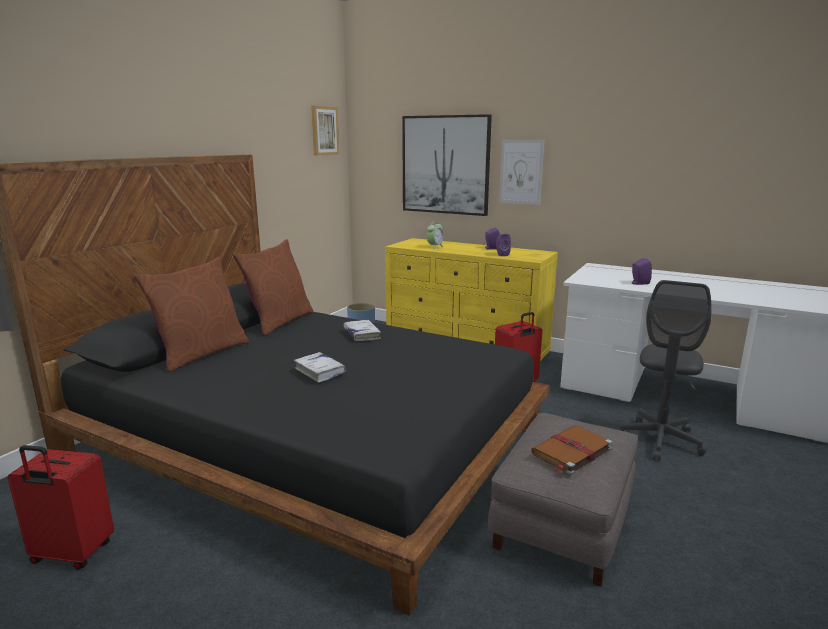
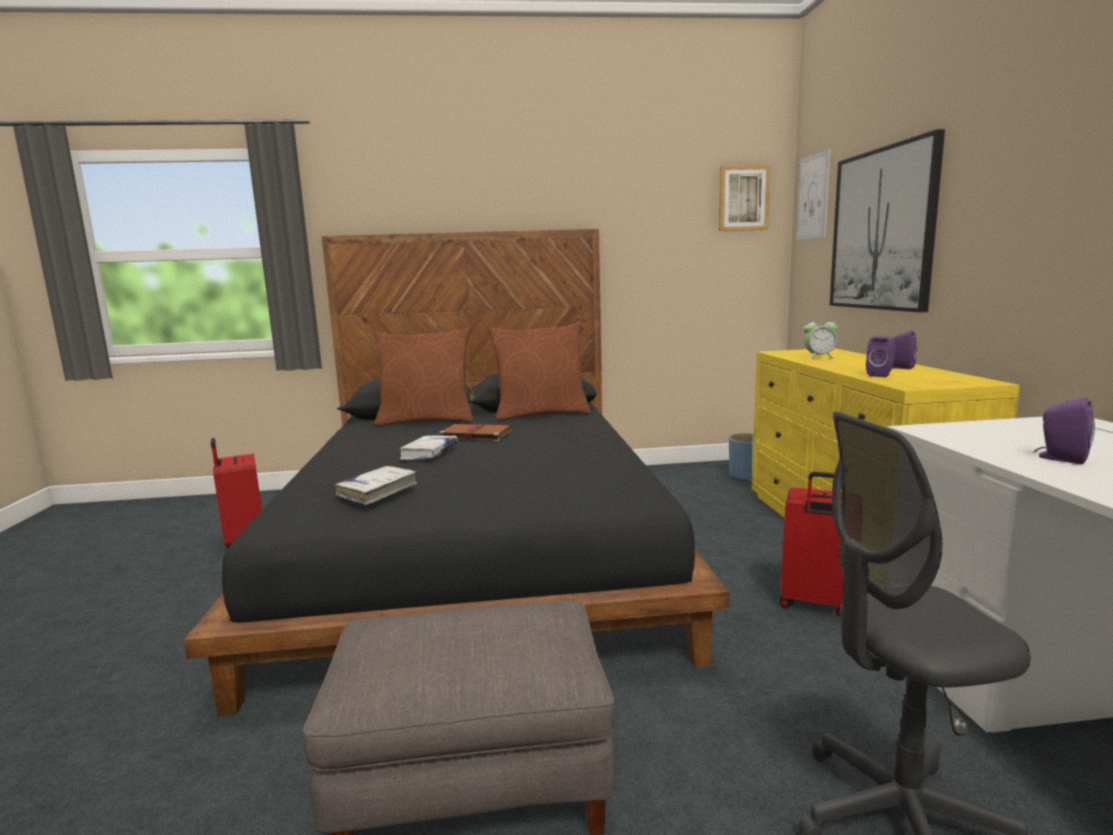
camera: 55 degrees right, 5 degrees down
(362, 335) = (561, 440): white book -> white book (377, 491)
(521, 172) = (980, 227): picture -> picture (813, 197)
(571, 452) = (433, 641): brown book -> brown book (474, 435)

